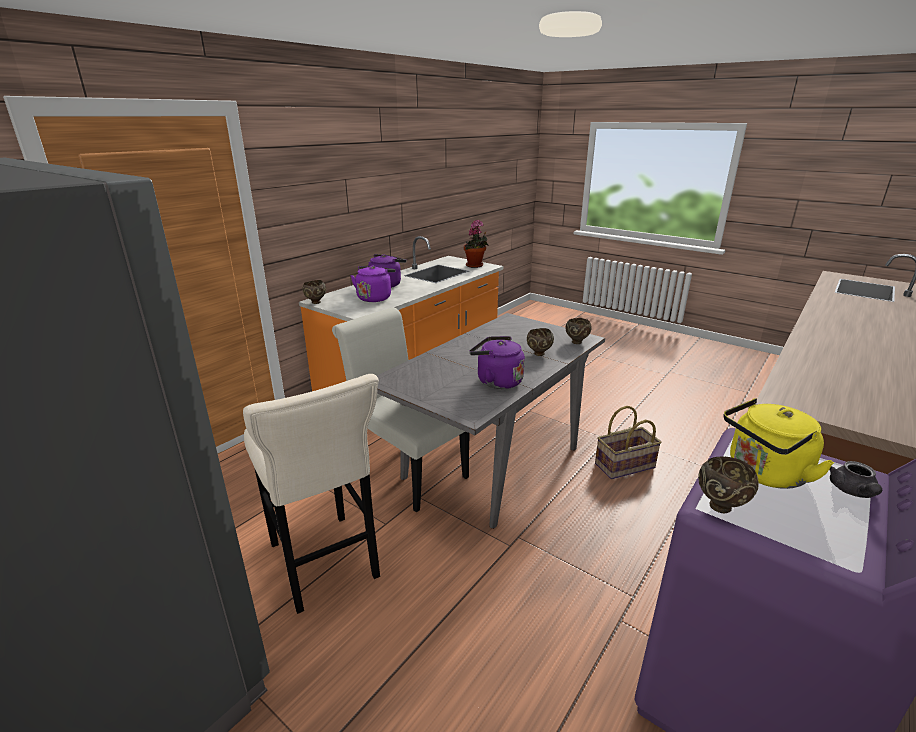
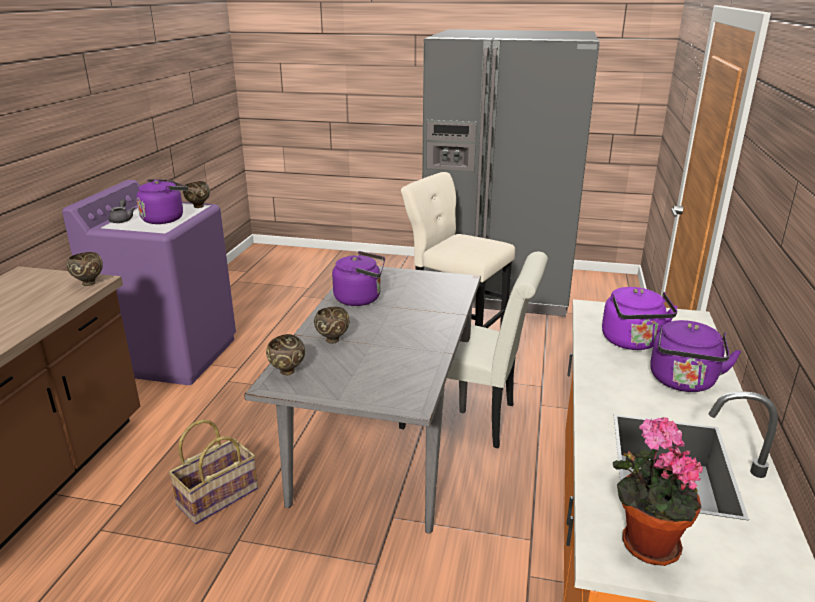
camera: 155 degrees right, 0 degrees up
(315, 302) = (684, 314): brown bowl -> brown bowl (89, 283)
(763, 473) = (165, 219): yellow kettle -> purple kettle

